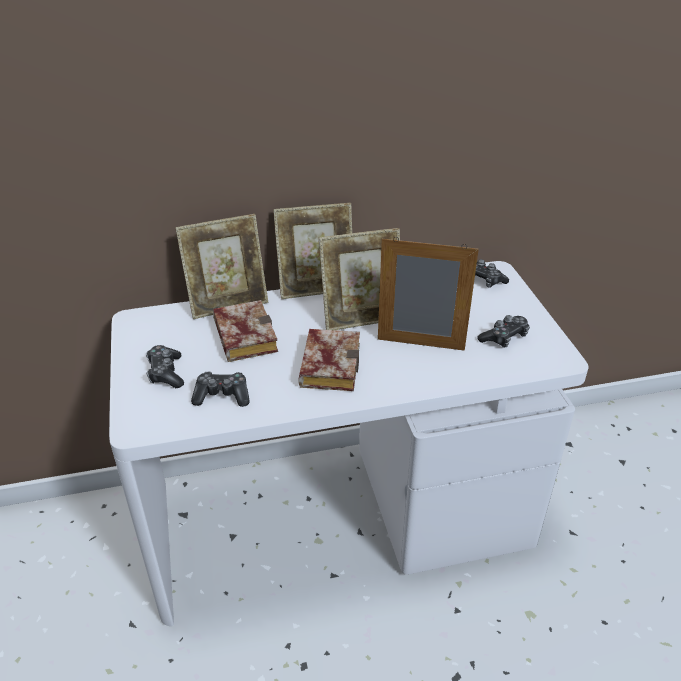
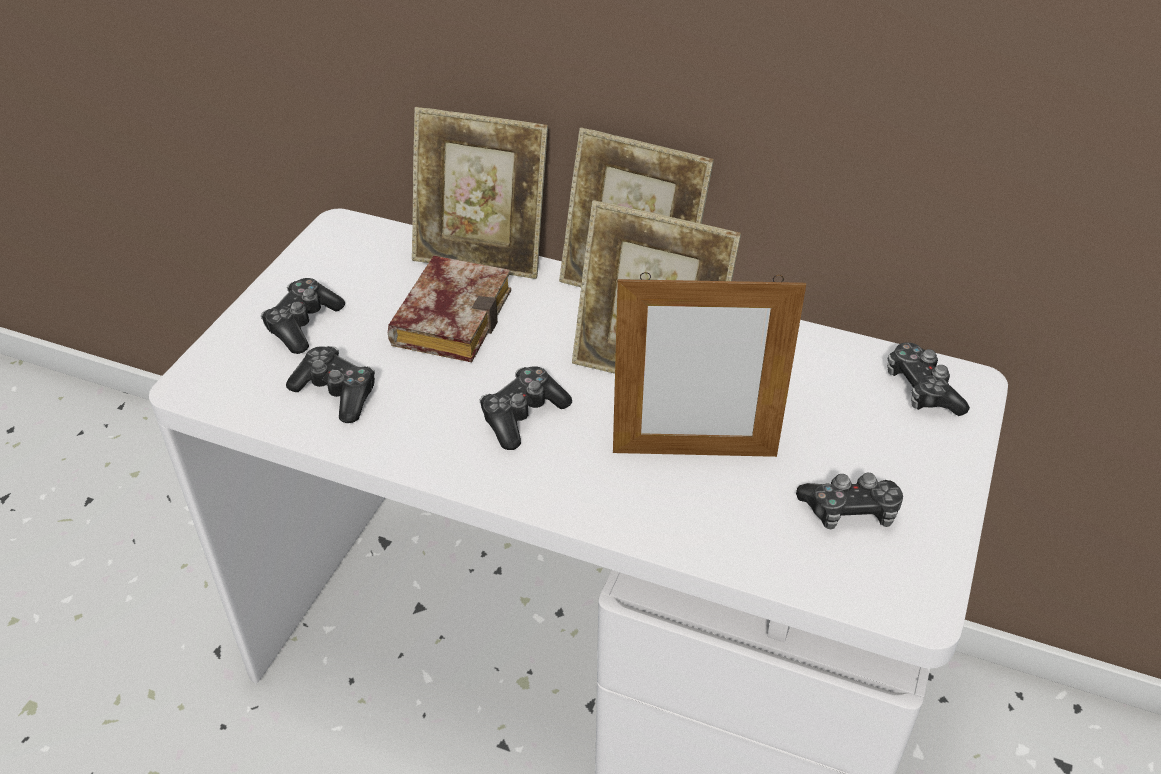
camera: 35 degrees right, 5 degrees up
(328, 364) = (522, 416): book -> game controller
(420, 344) = (694, 453): picture frame -> picture frame turned 135 degrees clockwise

